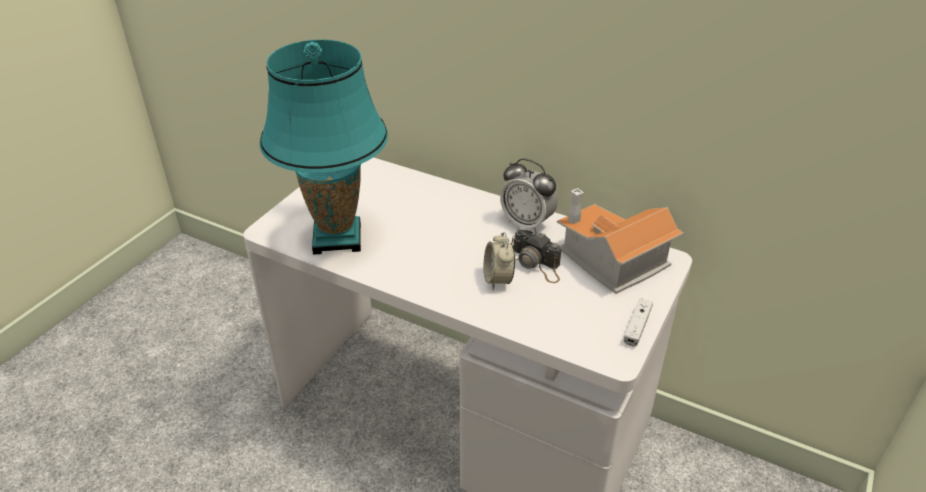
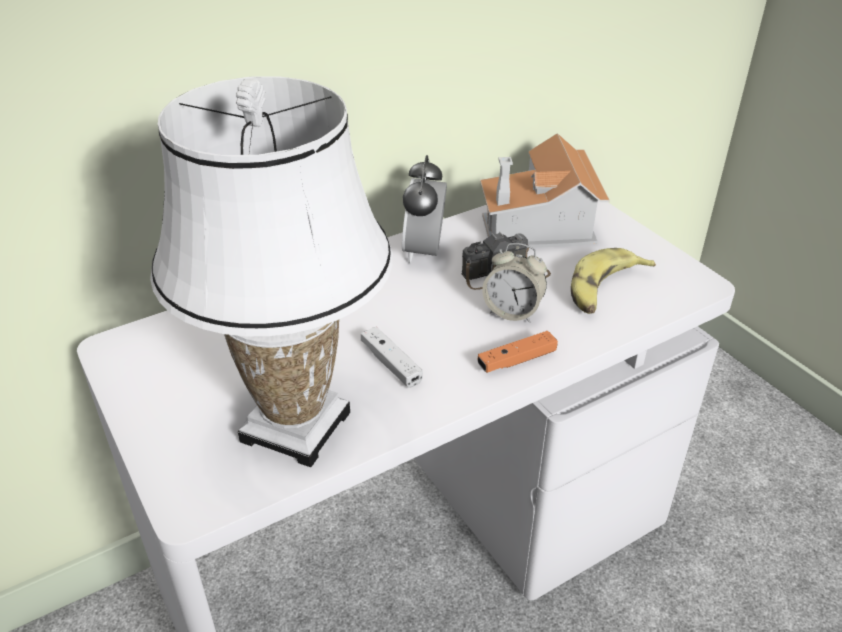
camera: 60 degrees left, 0 degrees up
(336, 238) = (295, 427): turquoise table lamp -> white table lamp
(451, 296) = (517, 360): none -> orange game controller
(527, 223) = (424, 251): alarm clock -> alarm clock turned 120 degrees clockwise
(561, 313) = (604, 290): none -> banana
(637, 327) = (657, 252): white game controller -> white game controller (391, 364)

